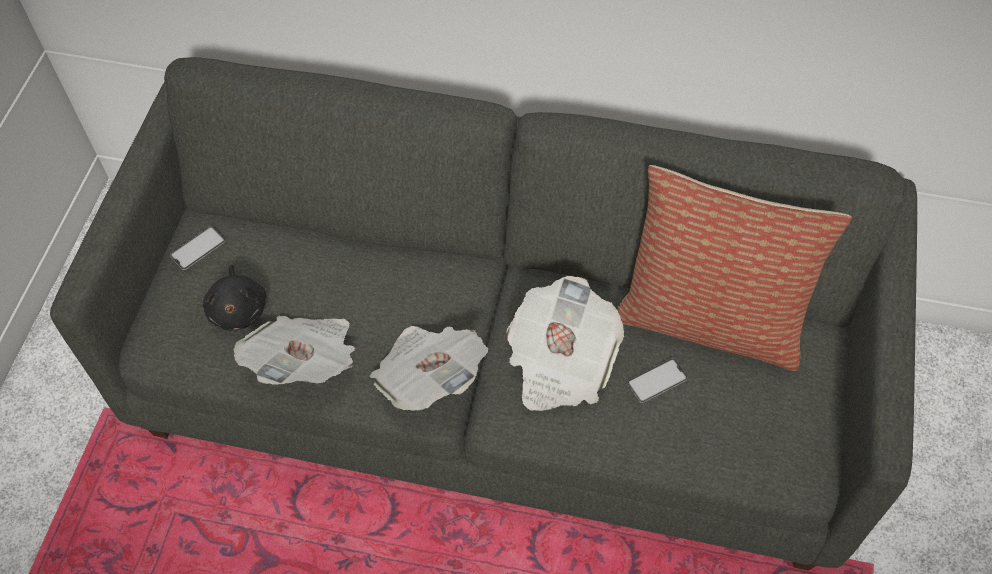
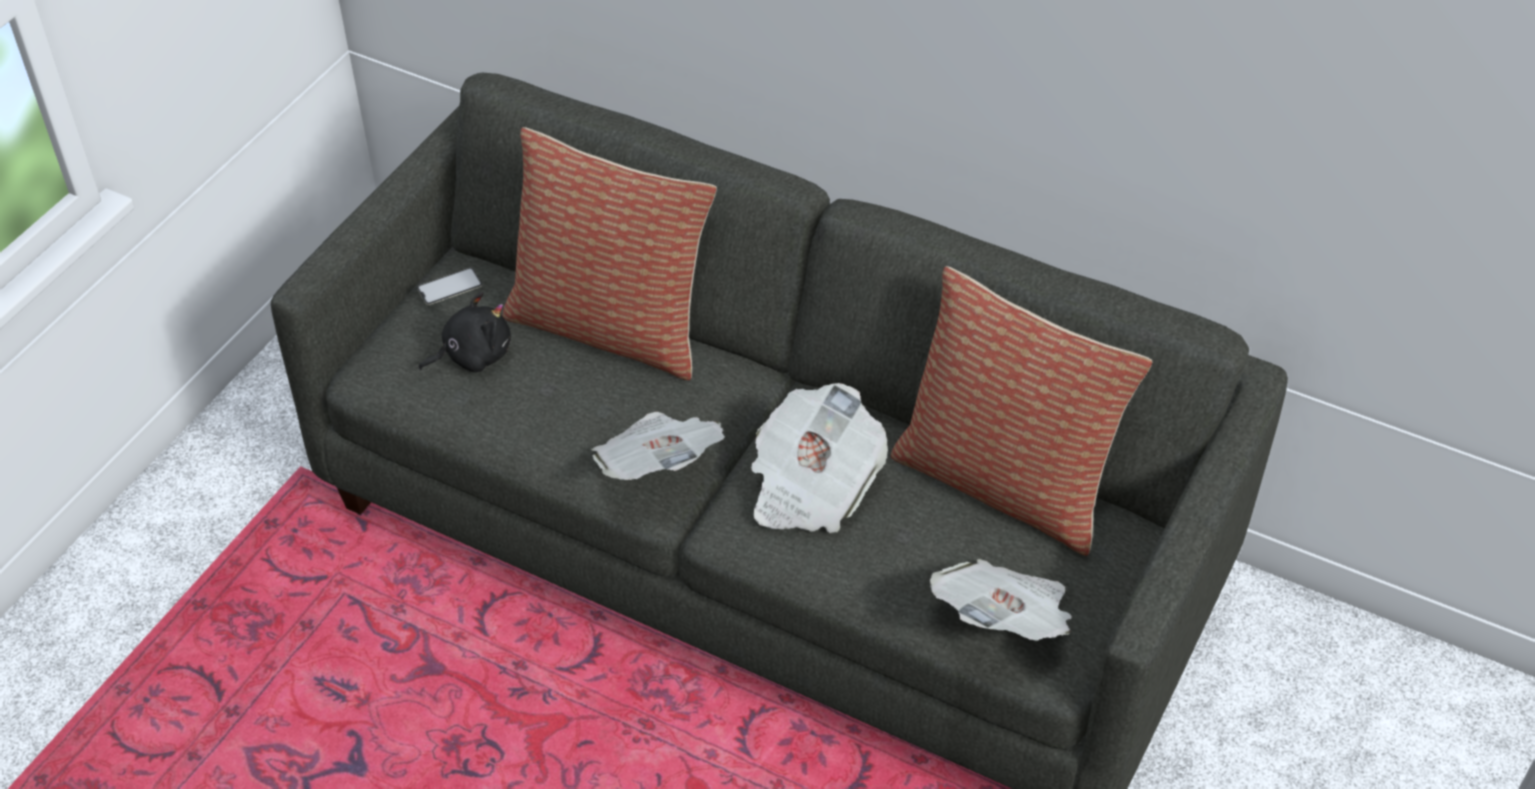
camera: 15 degrees right, 10 degrees down
(238, 309) = (473, 355): black plush toy -> black plush toy turned 120 degrees counterclockwise
(305, 362) = (527, 422): newspaper -> newspaper (1004, 621)
(347, 253) = (611, 326): none -> pillow
(657, 381) = (916, 528): phone -> none

